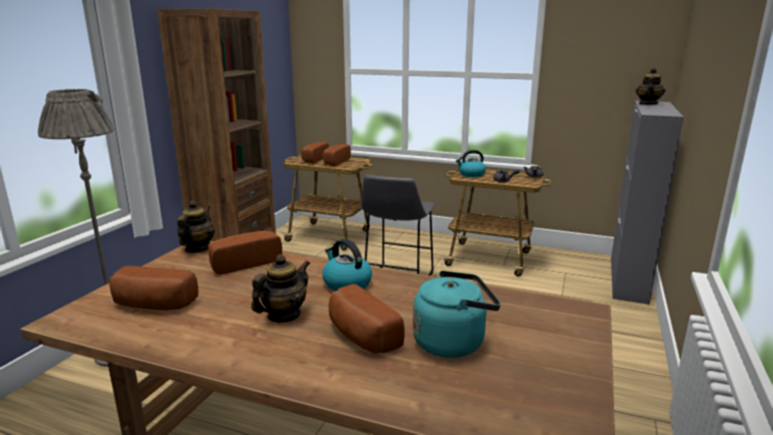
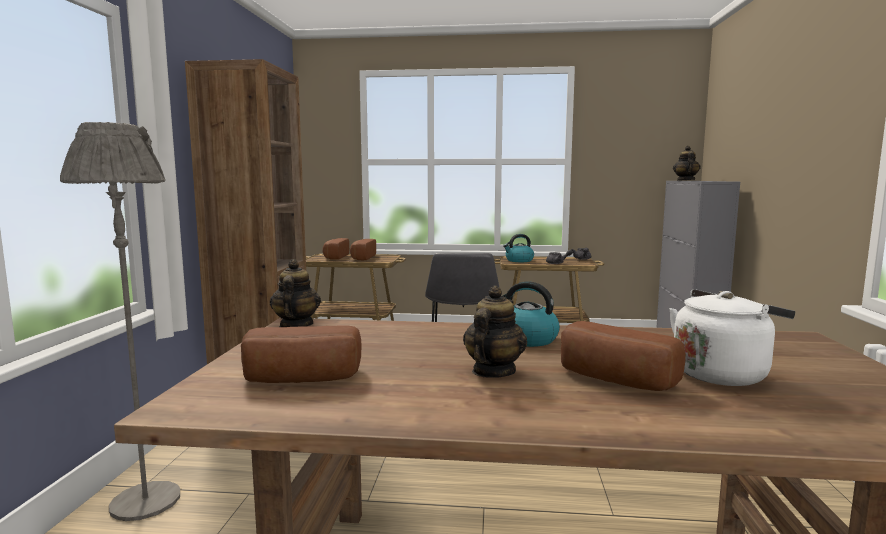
camera: 15 degrees left, 10 degrees down
(244, 263) = (375, 332): bread -> none
(452, 342) = (722, 374): turquoise kettle -> white kettle

